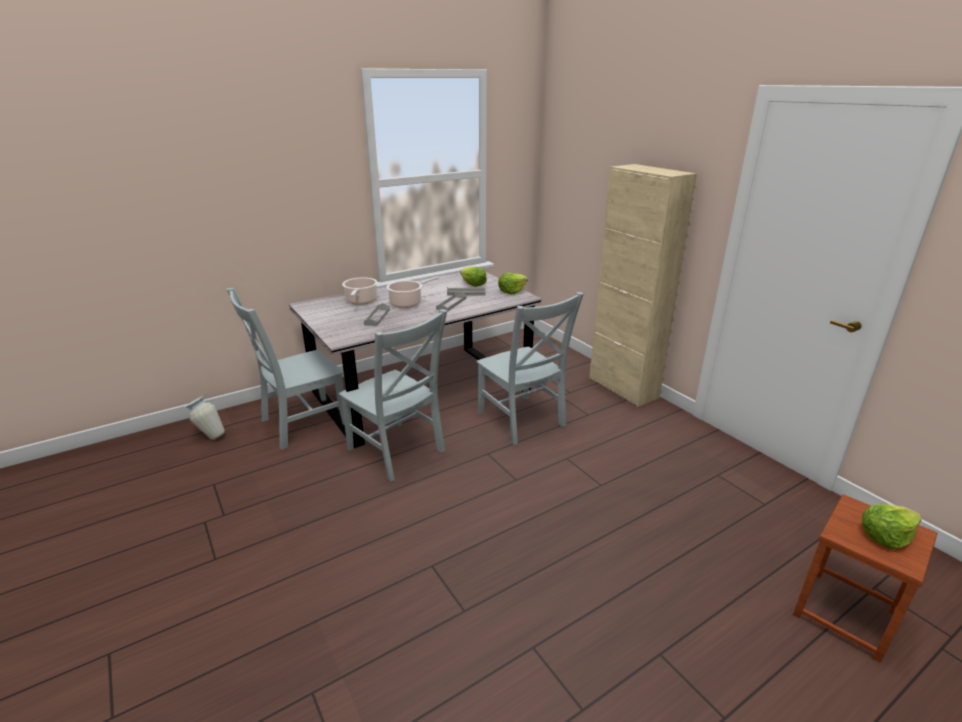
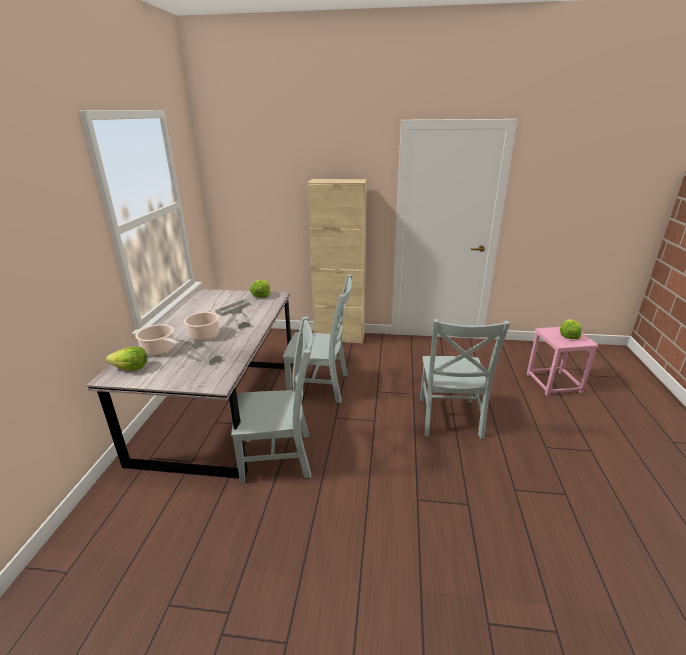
camera: 50 degrees left, 0 degrees up
(209, 436) = (75, 579): vase -> none
(300, 424) = (162, 497): grey chair -> grey chair (449, 419)
(473, 284) = (223, 301): lettuce -> lettuce (131, 368)
(844, 612) = (553, 383): brown stool -> pink stool

